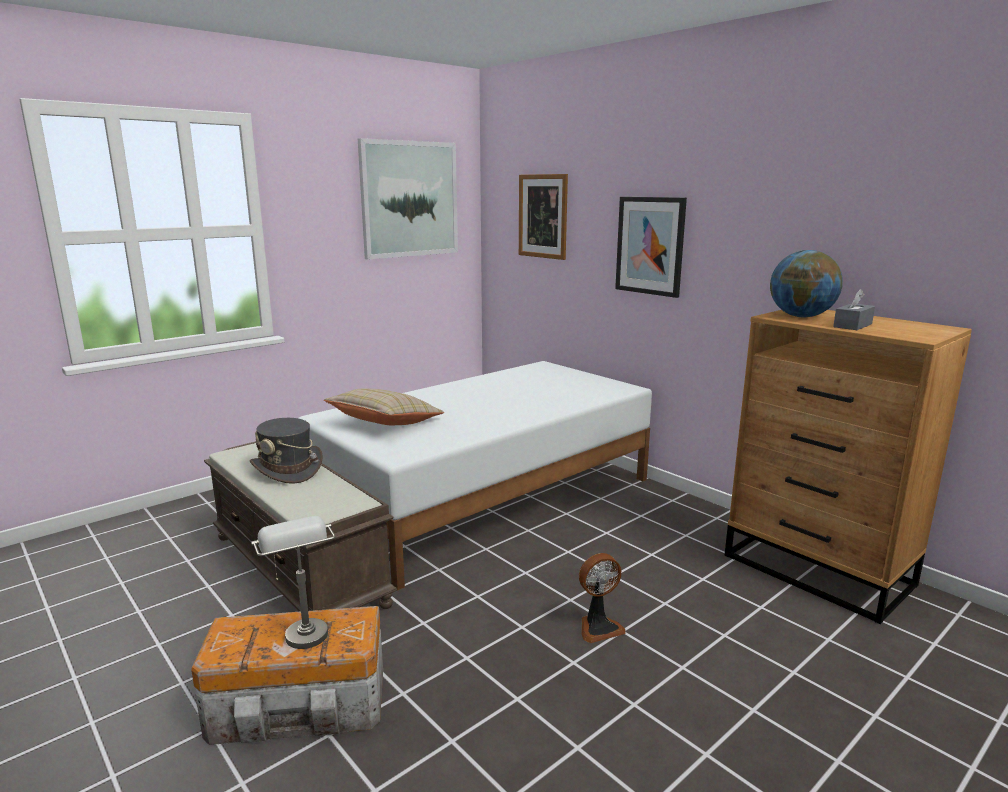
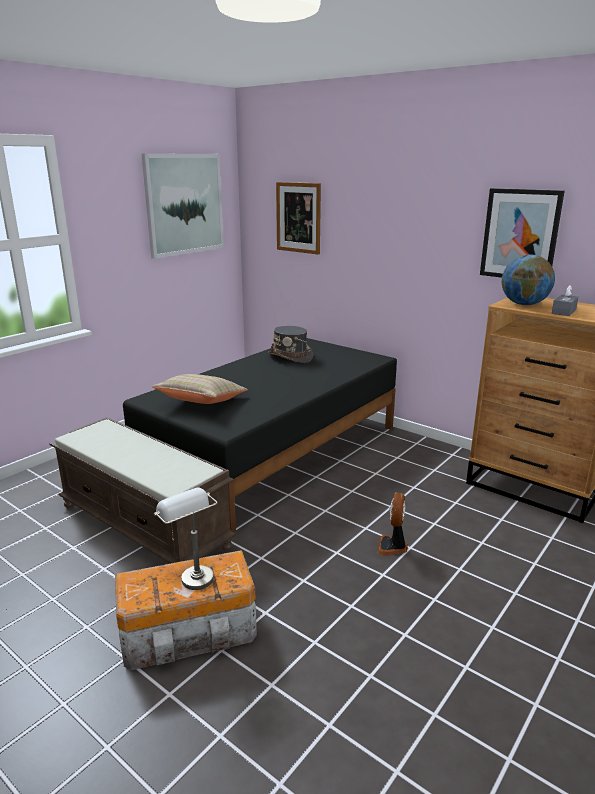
camera: 10 degrees left, 5 degrees up
(288, 469) = (131, 446): grey hat -> grey hat (290, 357)
(488, 498) = (276, 453): white bed -> black bed
(598, 627) = (392, 547): fan -> fan turned 135 degrees clockwise
(650, 245) = (394, 244): picture -> picture (520, 235)

